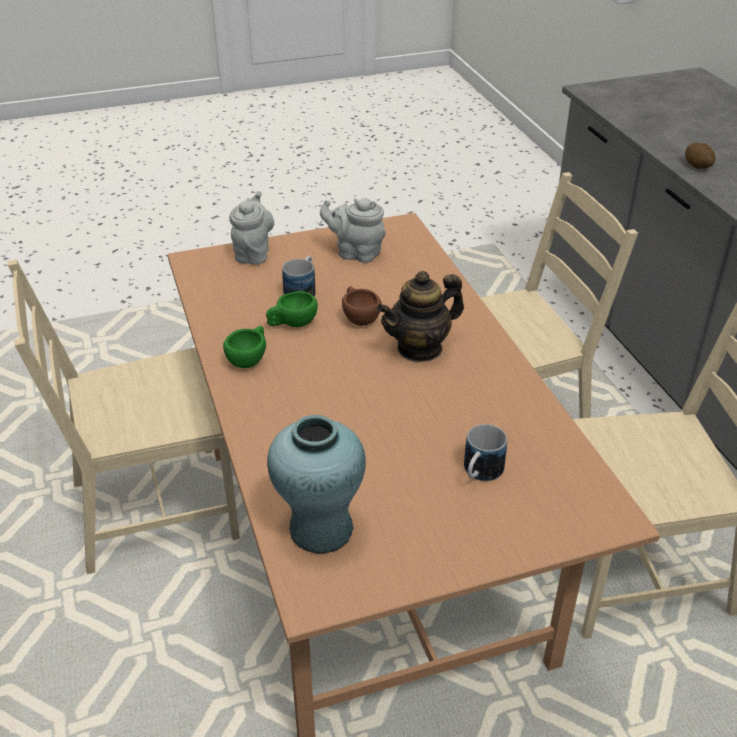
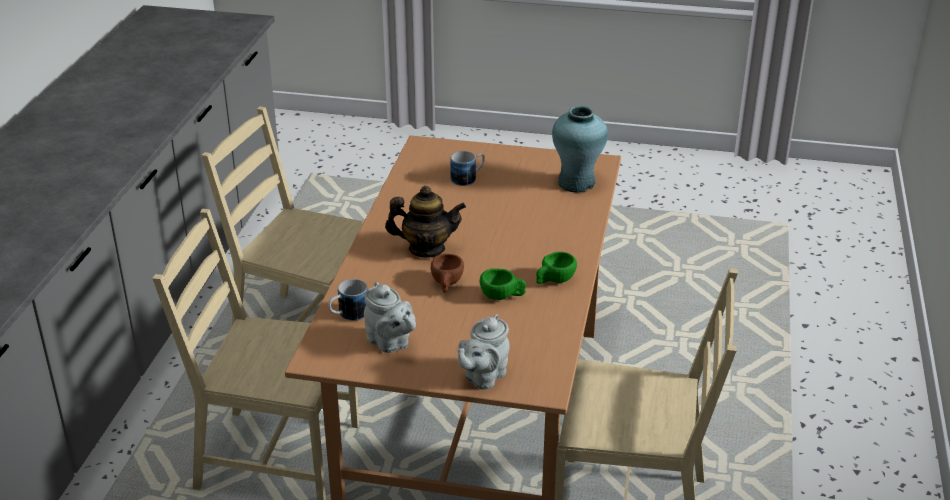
camera: 150 degrees left, 5 degrees down
(302, 291) = (470, 322): mug -> mug (348, 315)
(698, 166) = (49, 237): potato -> none

